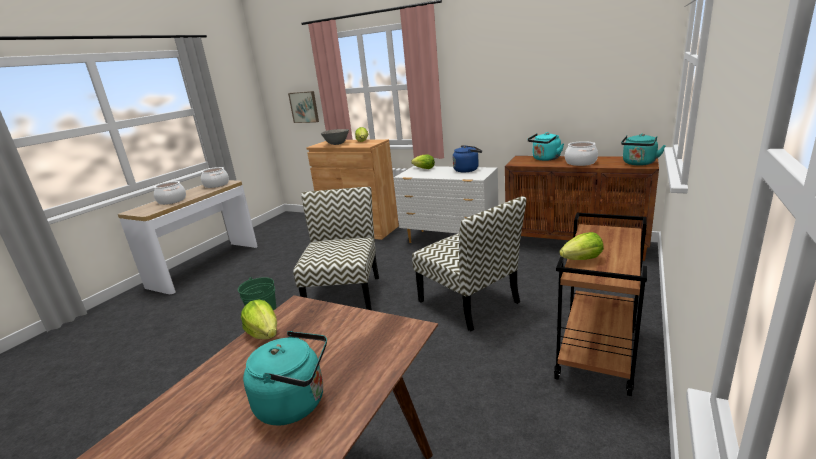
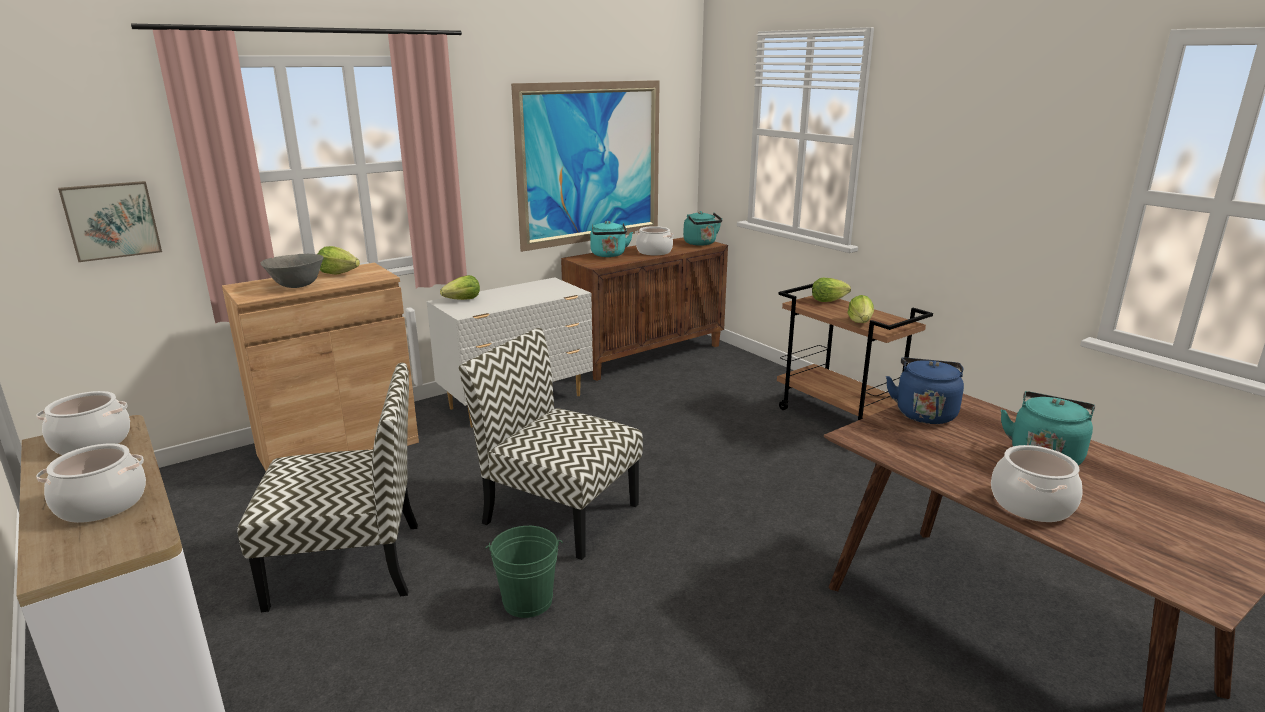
camera: 65 degrees left, 0 degrees up
(192, 403) = (1031, 504): none -> cooking pot
(264, 334) = (911, 458): lettuce -> lettuce (828, 300)
(467, 170) = (529, 287): blue kettle -> blue kettle (924, 413)
(469, 302) = (691, 439): chair -> chair (349, 564)
(549, 87) = (591, 163): none -> picture

